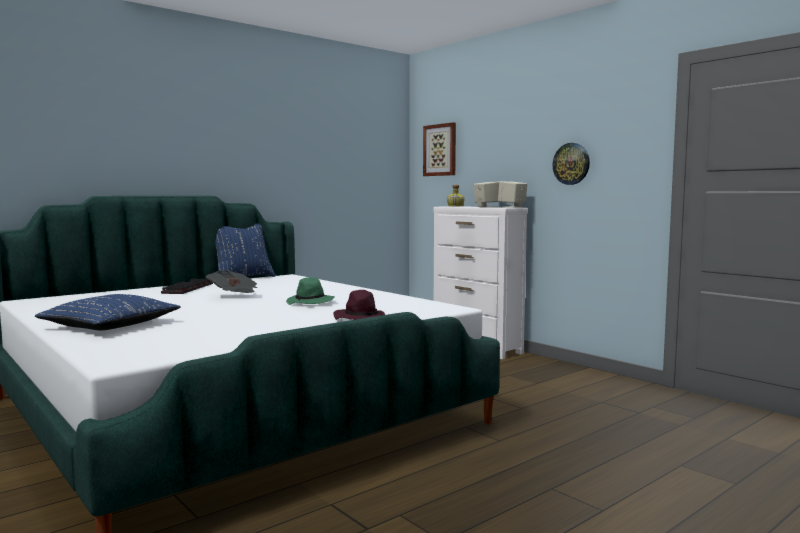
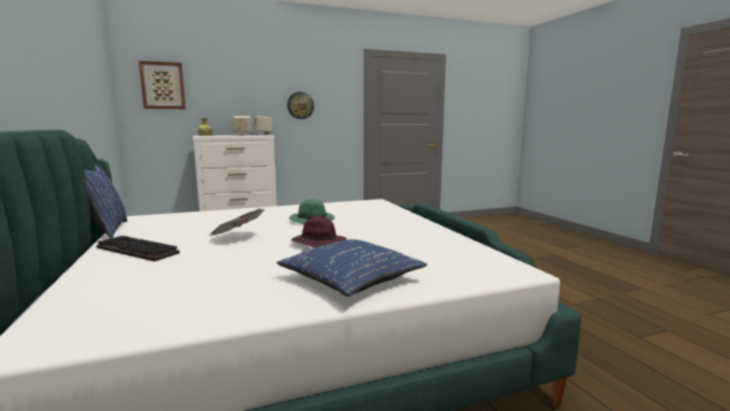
camera: 70 degrees left, 5 degrees up
(360, 319) = (395, 216): purple hat -> purple hat (318, 243)

